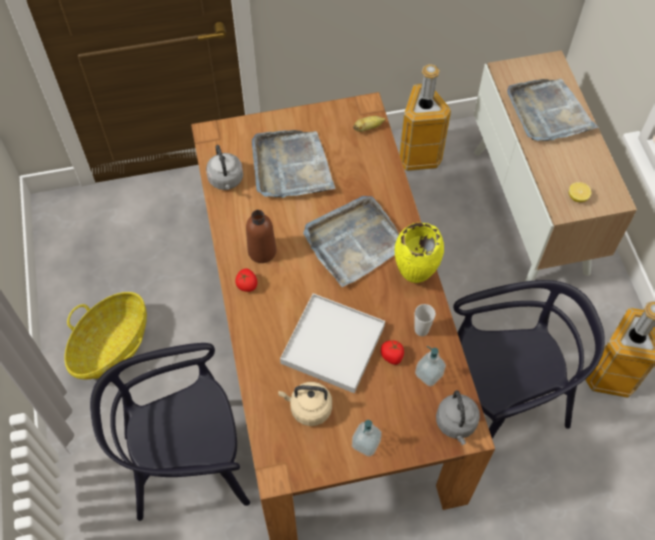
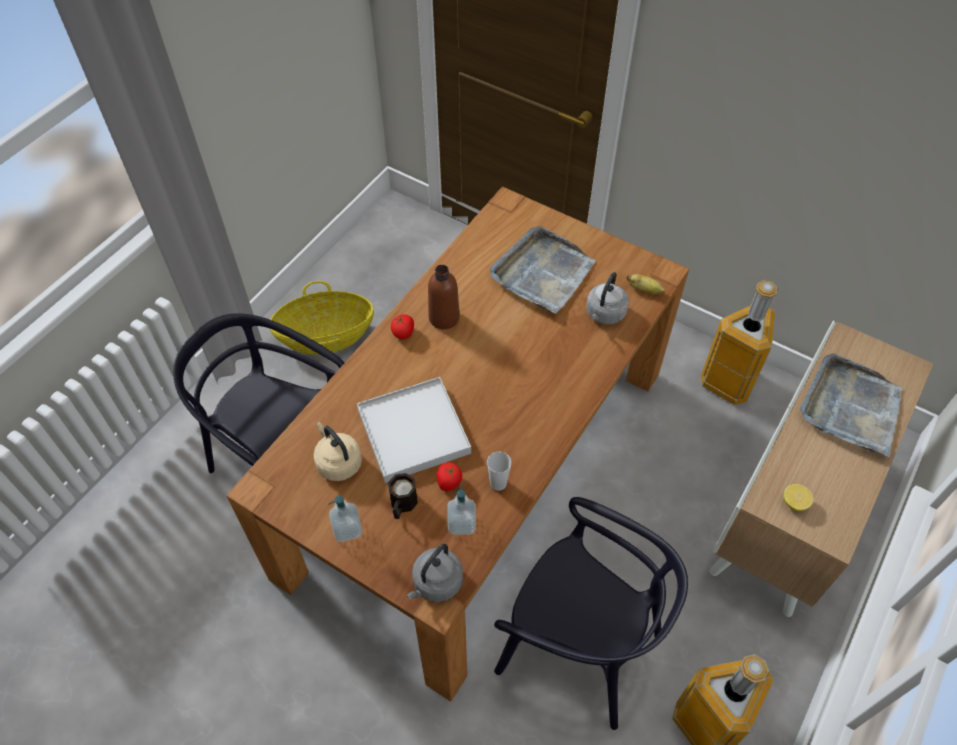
camera: 45 degrees right, 5 degrees down
(226, 180) = (479, 245): grey kettle -> grey kettle (604, 314)
(353, 242) = (524, 368): grey tray -> none
(381, 397) = (402, 505): none -> black mug
(414, 277) = (543, 437): yellow vase -> none

